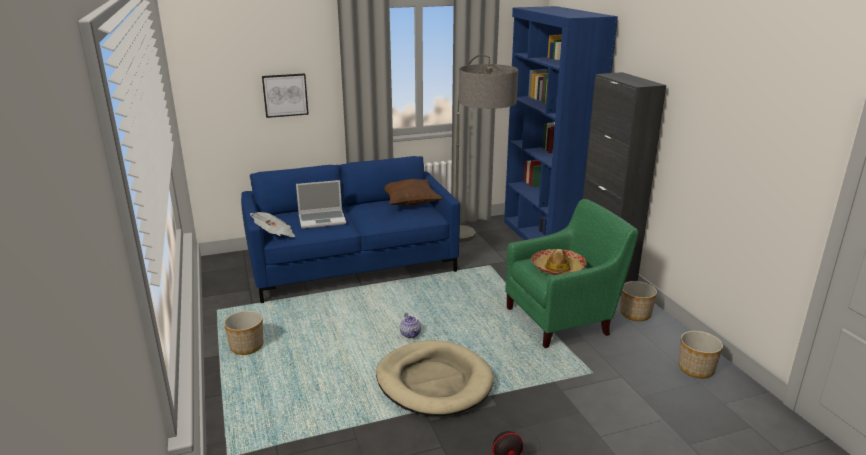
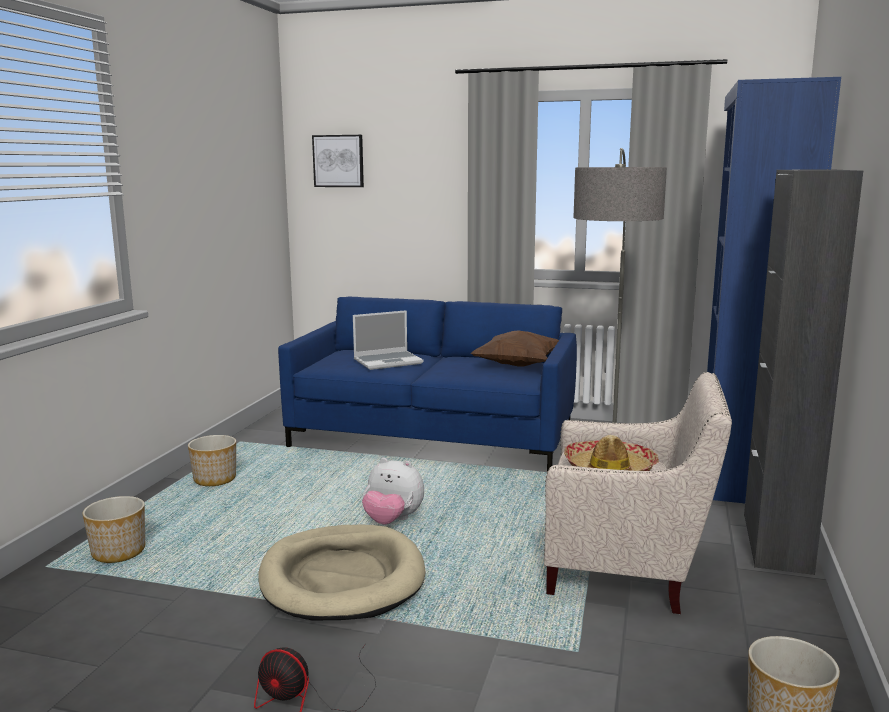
camera: 35 degrees right, 10 degrees down
(274, 235) = (316, 364): newspaper -> none
(285, 95) = (404, 210): picture -> picture (338, 161)
(322, 220) = (388, 361): laptop -> laptop turned 45 degrees counterclockwise
(411, 334) = (392, 521): teapot -> plush toy
(563, 319) = (628, 570): green armchair -> beige armchair
(635, 314) = (771, 602): planter -> planter (119, 552)

